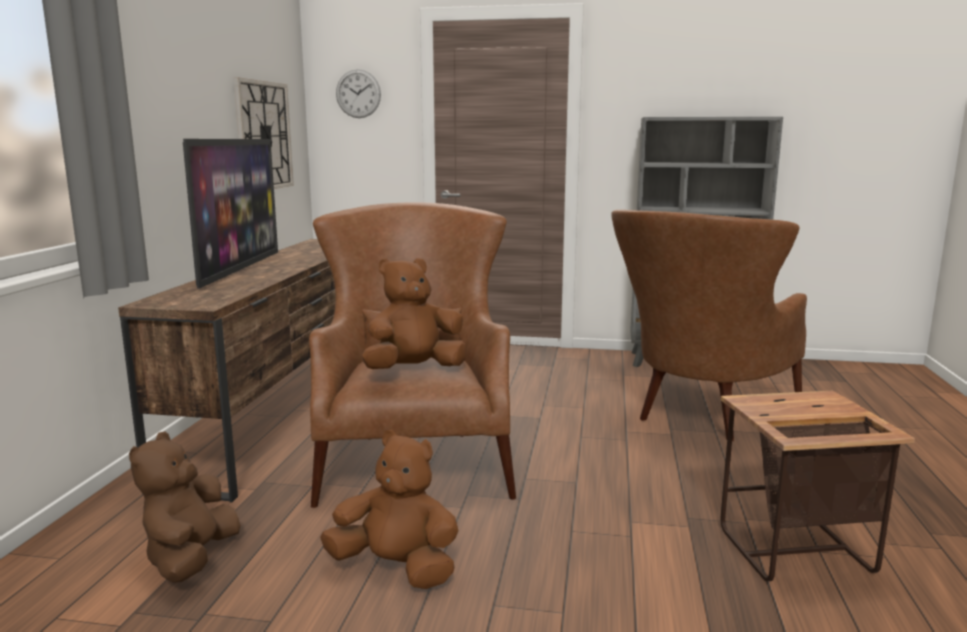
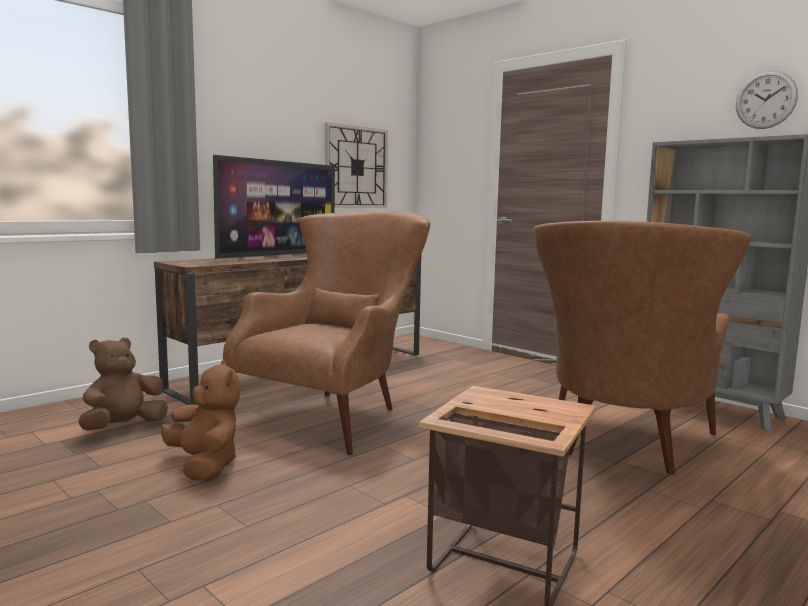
camera: 35 degrees right, 5 degrees down
(358, 94) = (448, 136): wall clock -> wall clock (766, 100)
(414, 370) = (308, 332): brown plush toy -> none
(699, 417) = (623, 448): brown armchair -> brown armchair turned 45 degrees counterclockwise

